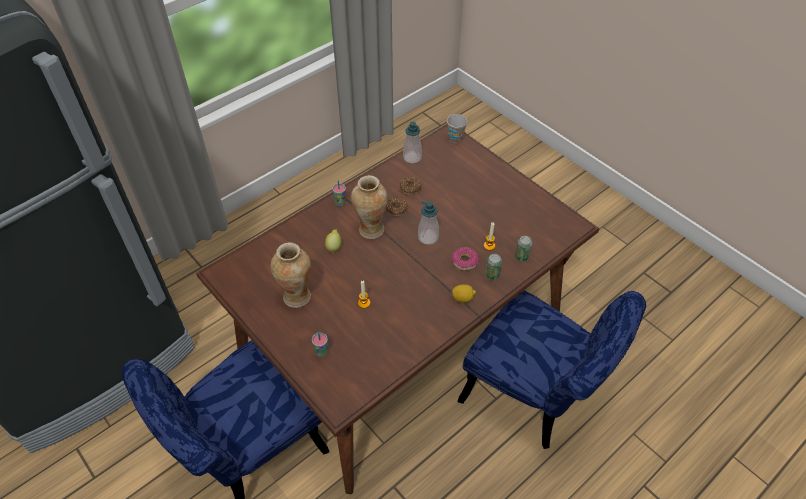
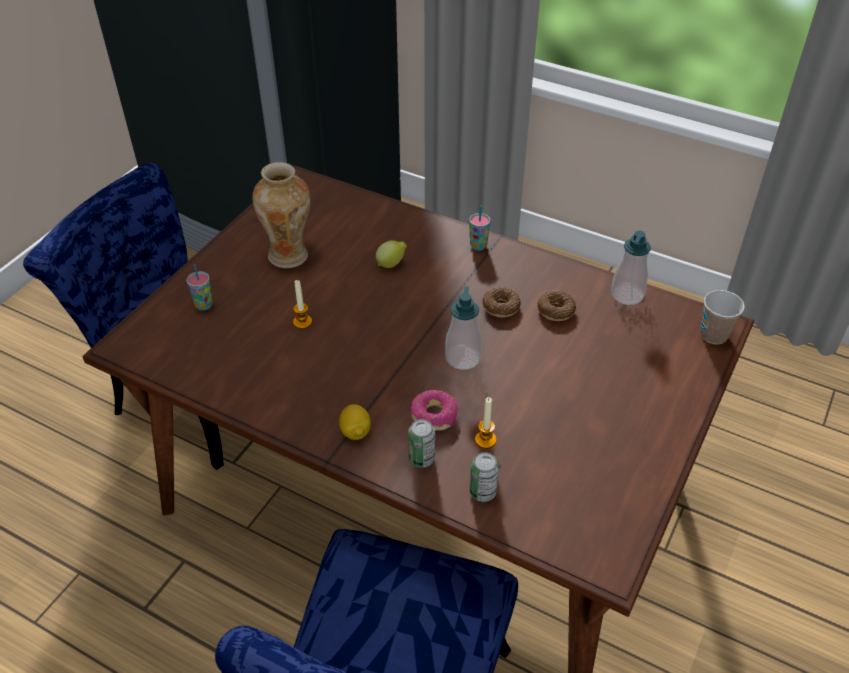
camera: 70 degrees right, 5 degrees down
(371, 229) = (444, 291): vase -> none

